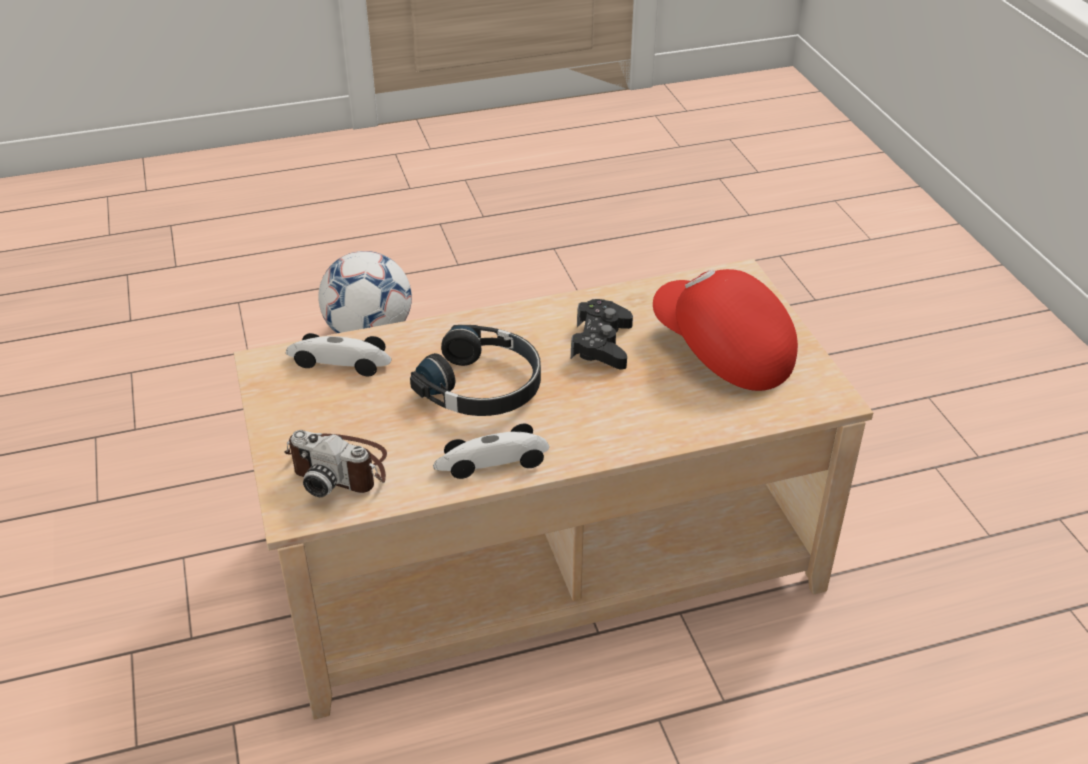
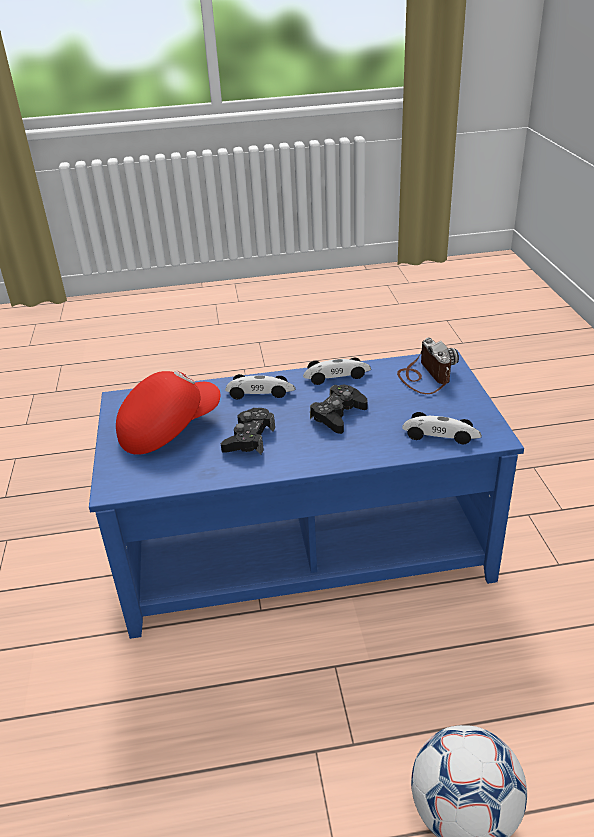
camera: 170 degrees left, 5 degrees down
(340, 467) = (425, 376): camera -> camera turned 45 degrees clockwise
(483, 386) = (338, 415): black headphones -> black game controller
(544, 561) = (304, 543): beige coffee table -> blue coffee table
(612, 420) = (260, 392): none -> toy car
(721, 352) = (169, 429): red cap -> red cap turned 90 degrees counterclockwise

